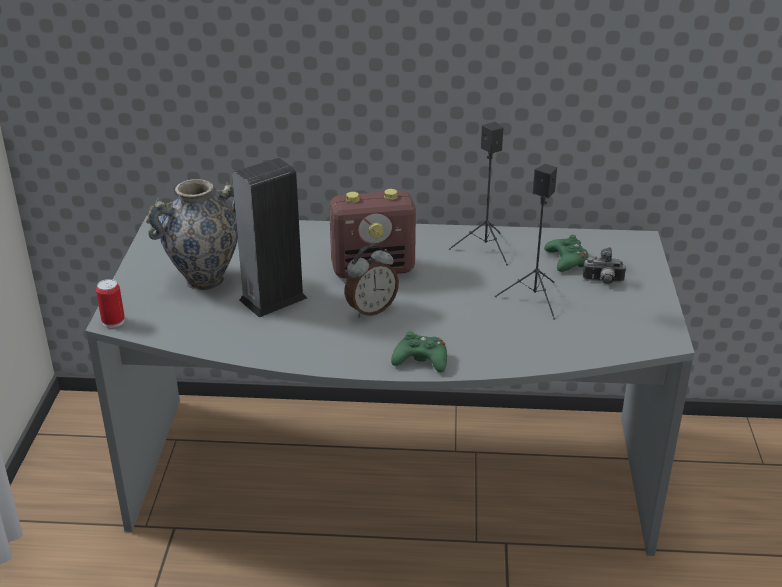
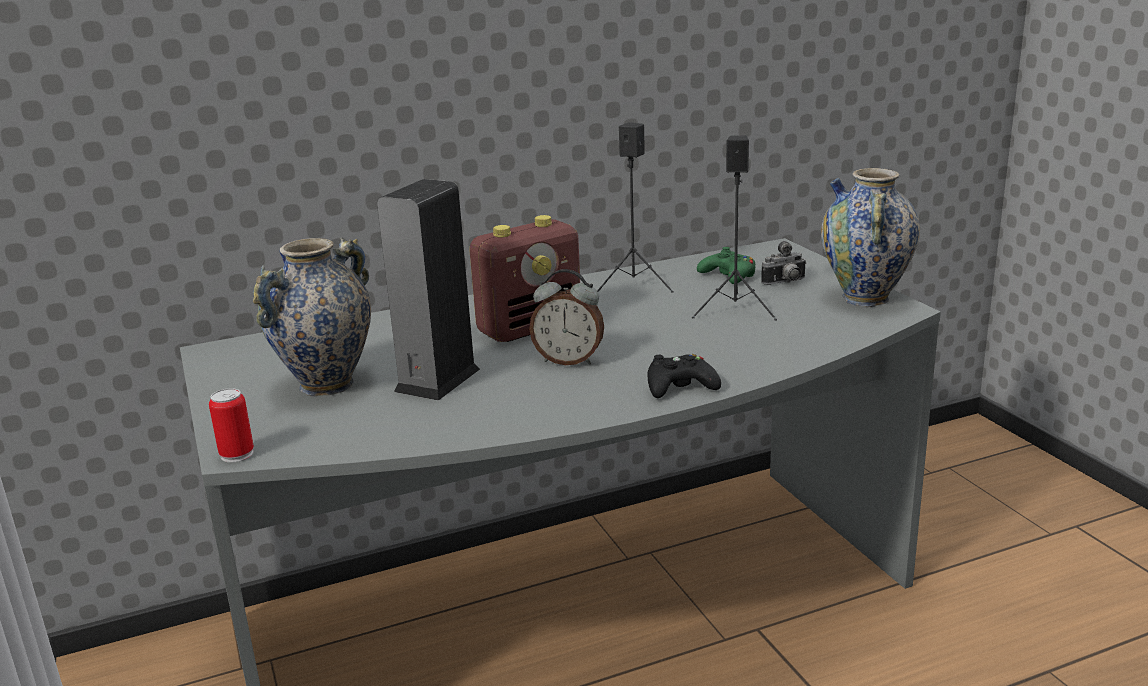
camera: 25 degrees left, 10 degrees down
(371, 309) = (569, 360): alarm clock -> alarm clock turned 75 degrees clockwise
(421, 360) = (680, 387): green game controller -> black game controller
(648, 319) = (865, 298): none -> vase

